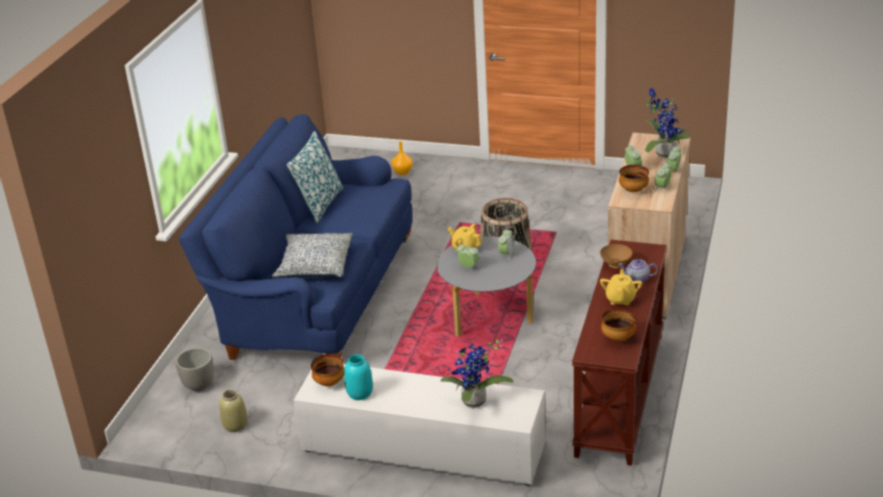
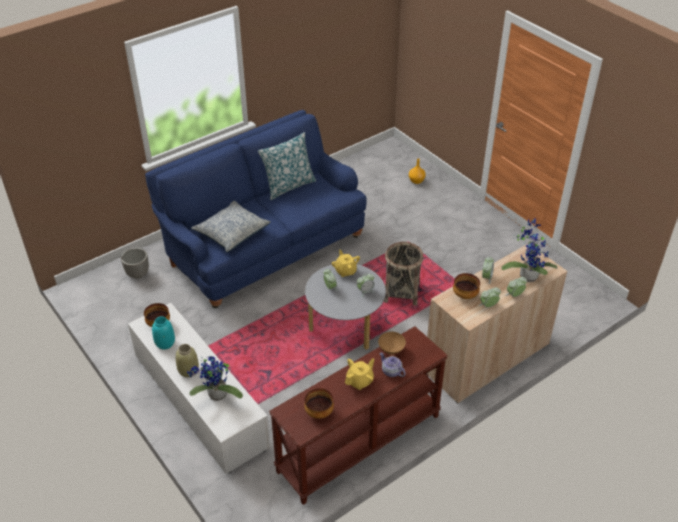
camera: 35 degrees right, 10 degrees up
(235, 426) = (125, 315): beige vase -> beige vase (188, 371)

